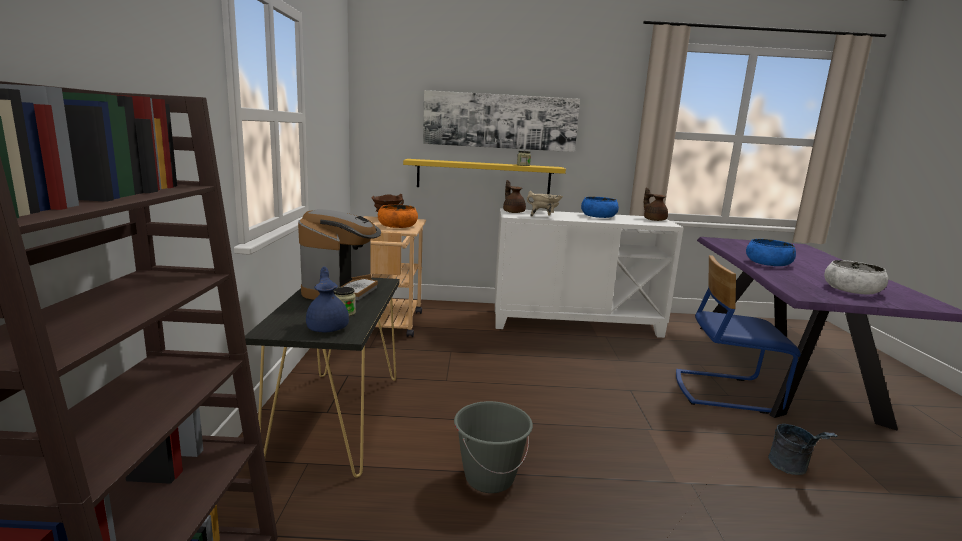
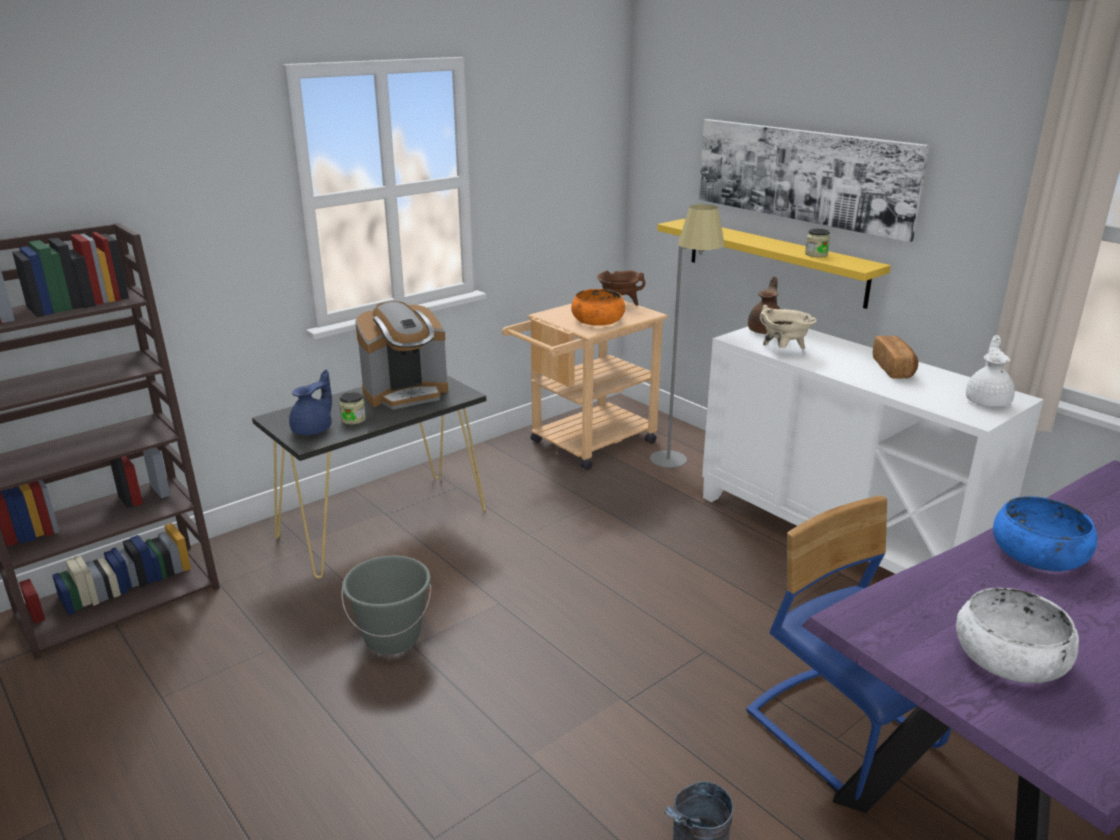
camera: 50 degrees right, 10 degrees up
(455, 319) = (678, 466): none -> grey floor lamp
(598, 216) = (894, 369): blue bowl -> bread
(654, 220) = (988, 401): brown teapot -> white teapot

